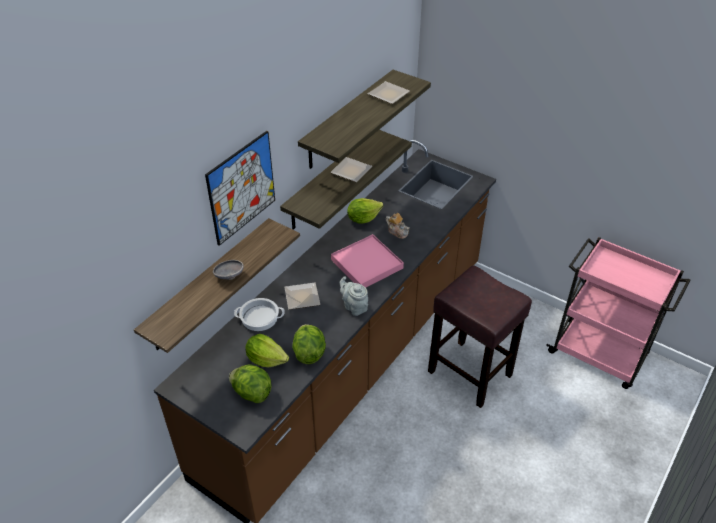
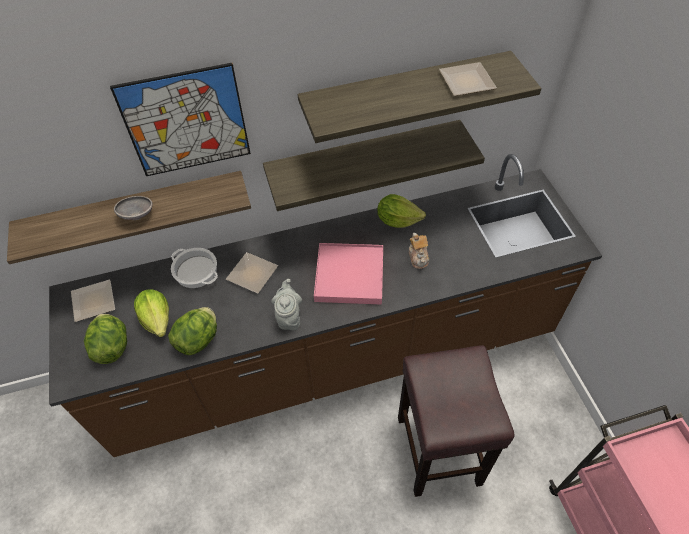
camera: 40 degrees right, 10 degrees up
(349, 172) = (374, 160): plate -> plate (92, 301)

